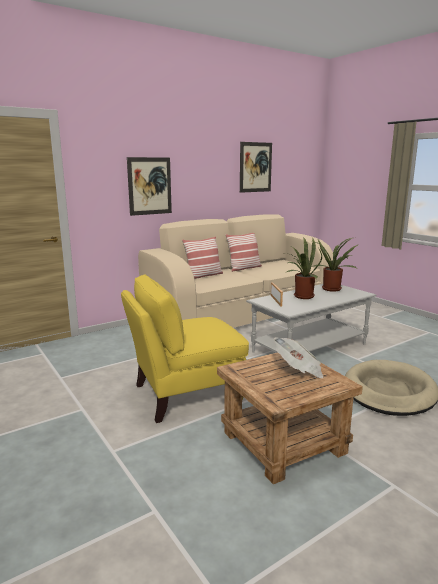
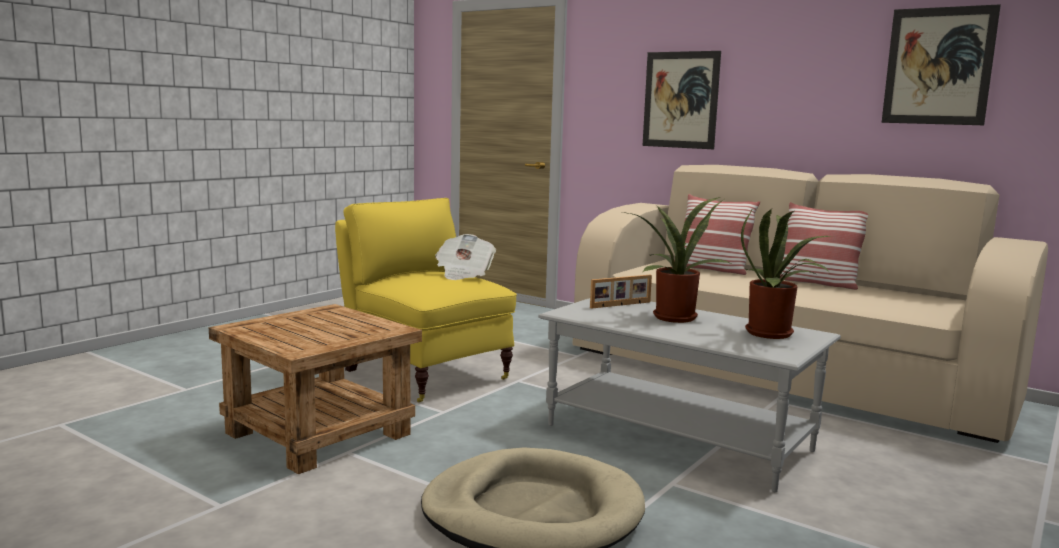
camera: 70 degrees right, 5 degrees down
(298, 370) = (337, 332): newspaper -> newspaper (464, 274)

